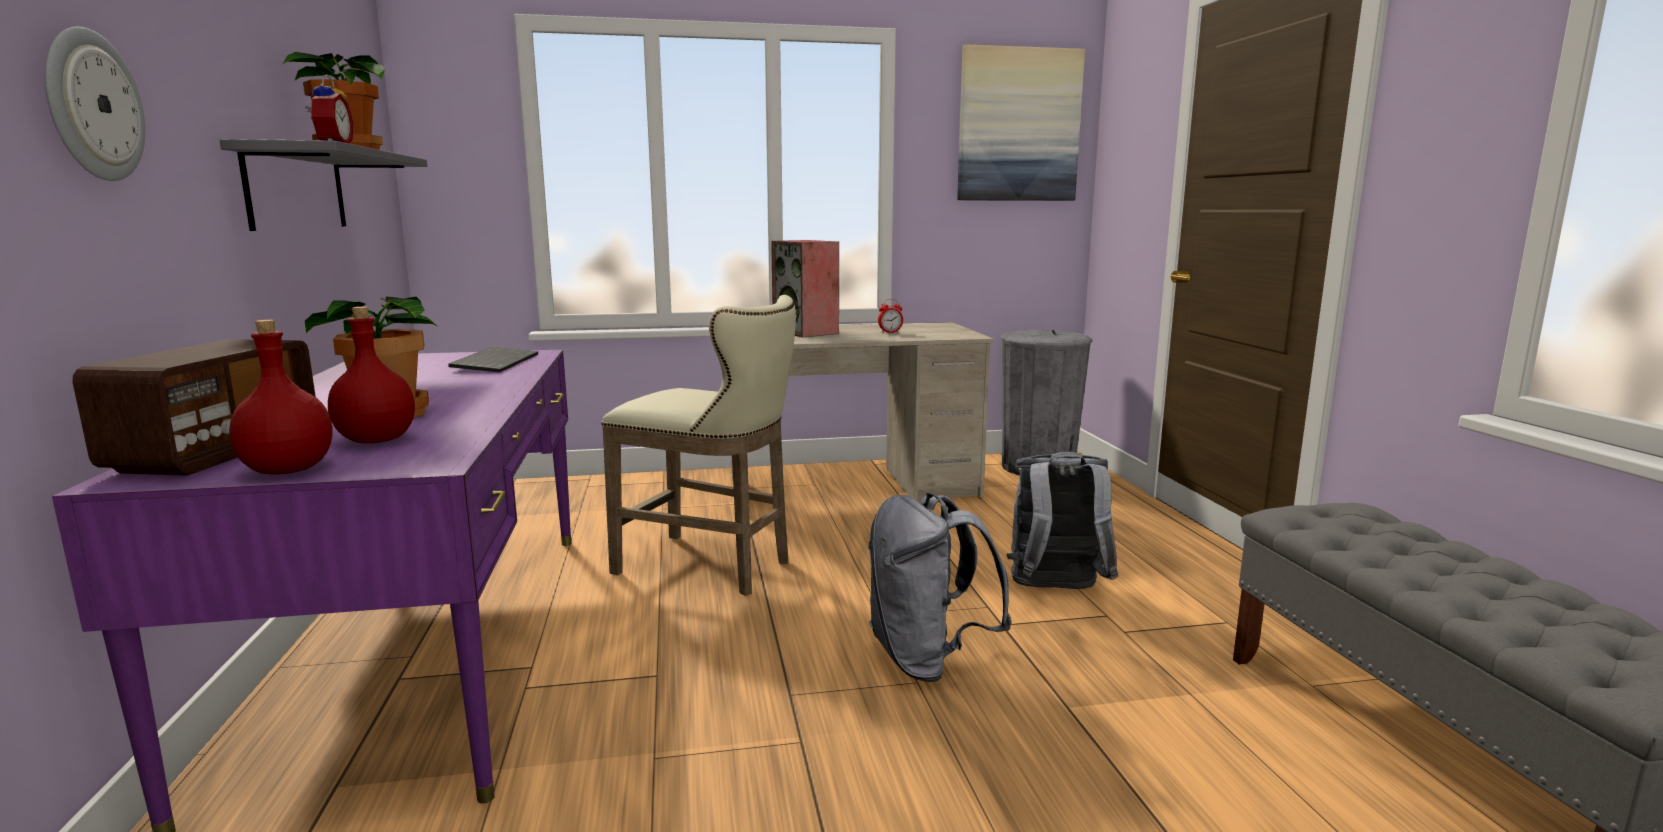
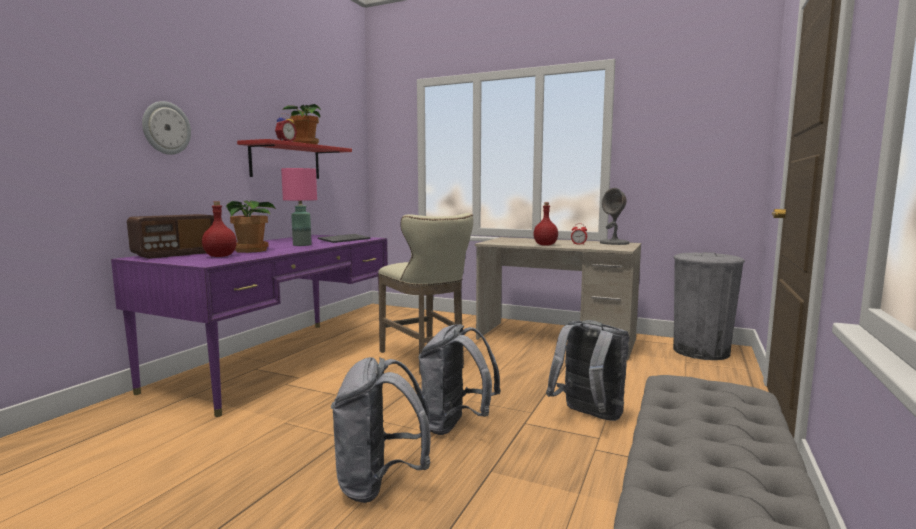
camera: 35 degrees right, 5 degrees down
(287, 470) = (171, 260): red bottle -> red bottle (545, 245)
(297, 189) = (286, 161): grey shelf -> red shelf
(453, 386) = (301, 245): none -> pink table lamp
(806, 332) = (532, 241): speaker -> none
(925, 325) = (614, 243): none -> grey table lamp
(971, 788) = (379, 484): none -> grey backpack
(1018, 125) = (704, 111): picture -> none

